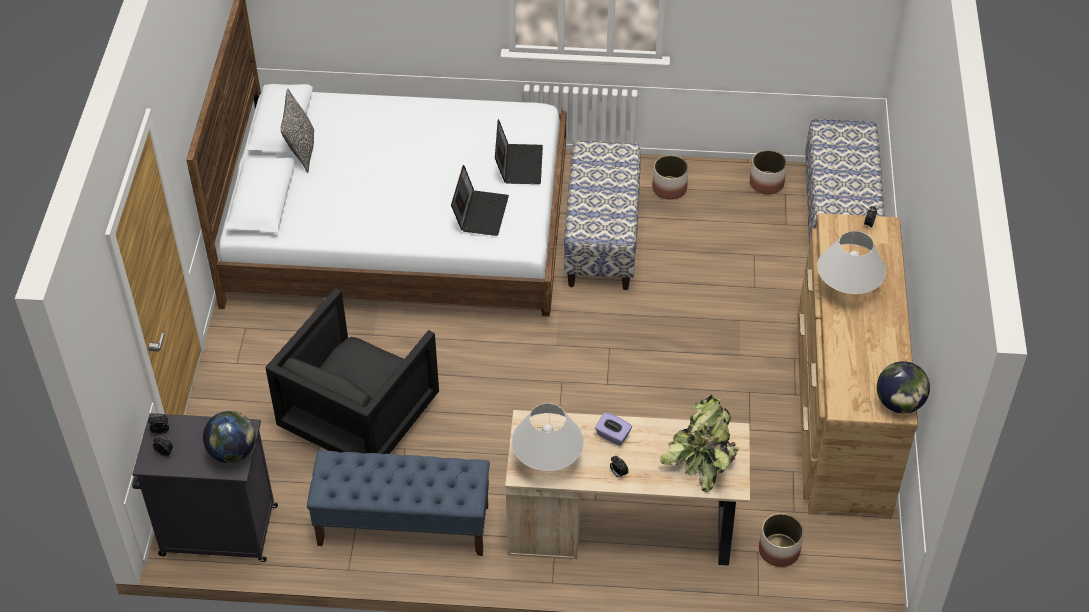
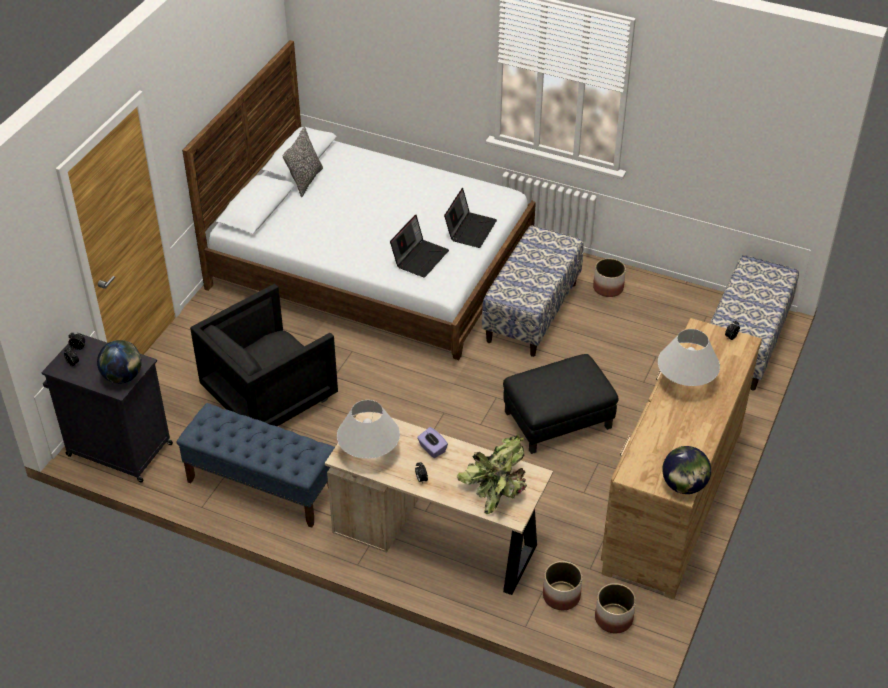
camera: 20 degrees right, 5 degrees down
(686, 356) = (558, 420): none -> black ottoman
(766, 183) = (693, 303): planter -> planter (613, 618)

